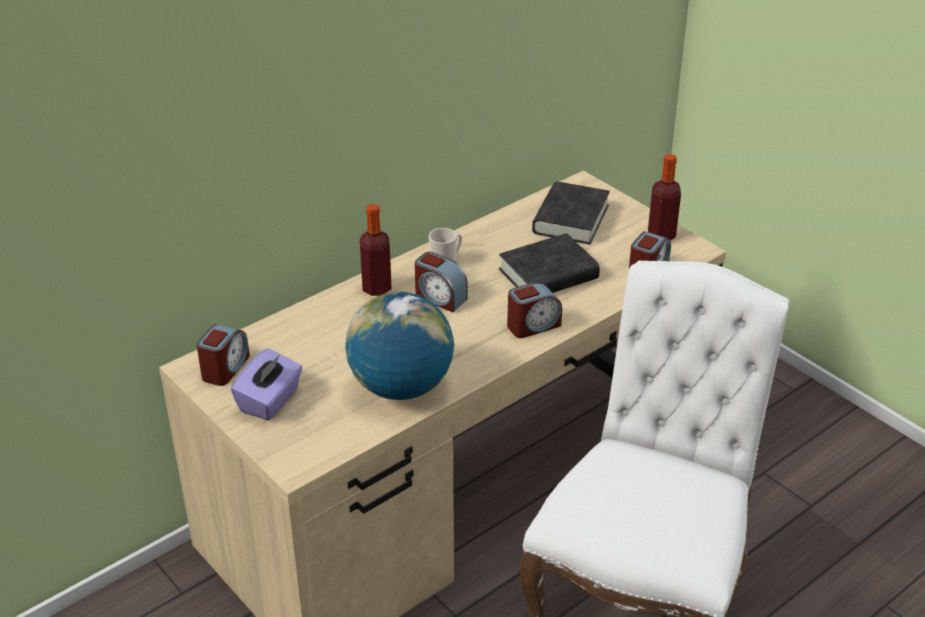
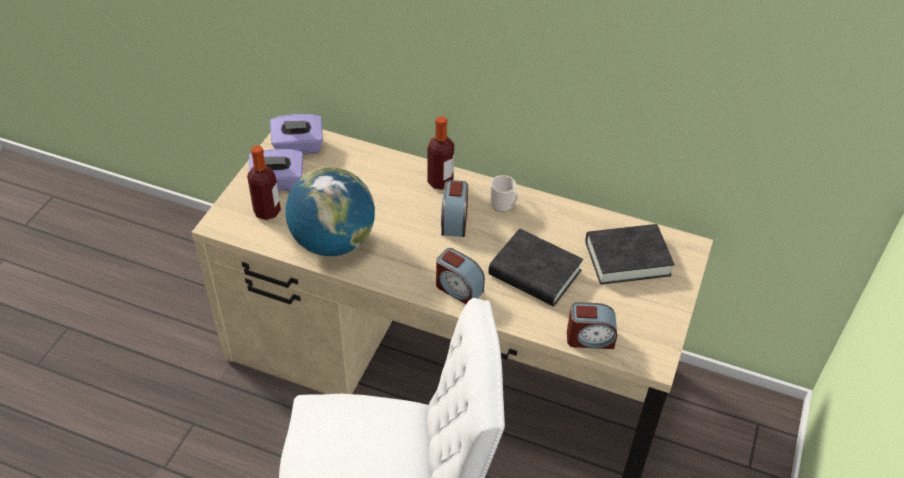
camera: 60 degrees right, 10 degrees up
(225, 368) = (298, 147): alarm clock -> purple tissue box
(661, 235) = (655, 329): bottle -> bottle (267, 211)

